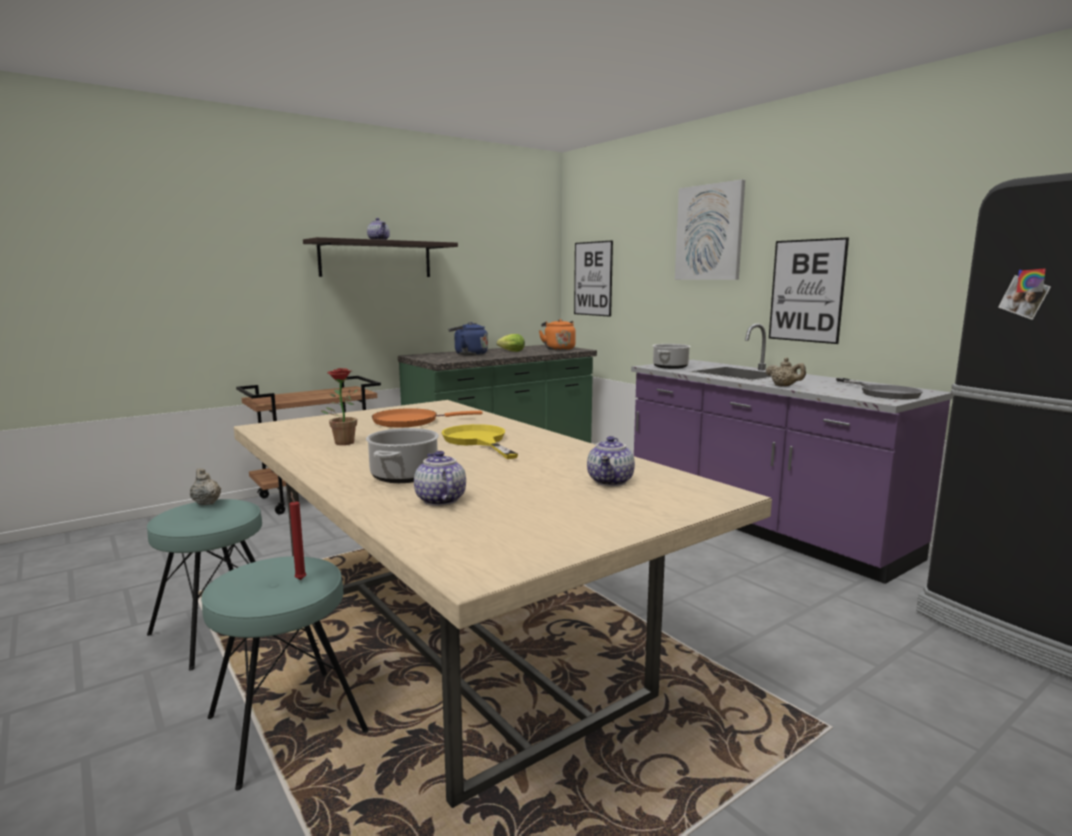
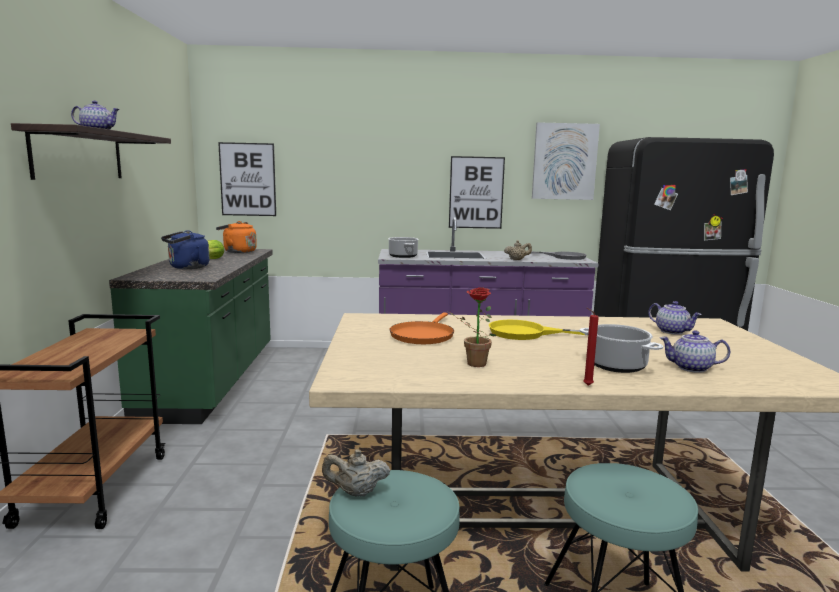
camera: 55 degrees left, 0 degrees up
(300, 579) = (638, 478): red candle -> red candle (586, 385)
(709, 232) = (388, 145): picture -> picture (564, 161)

